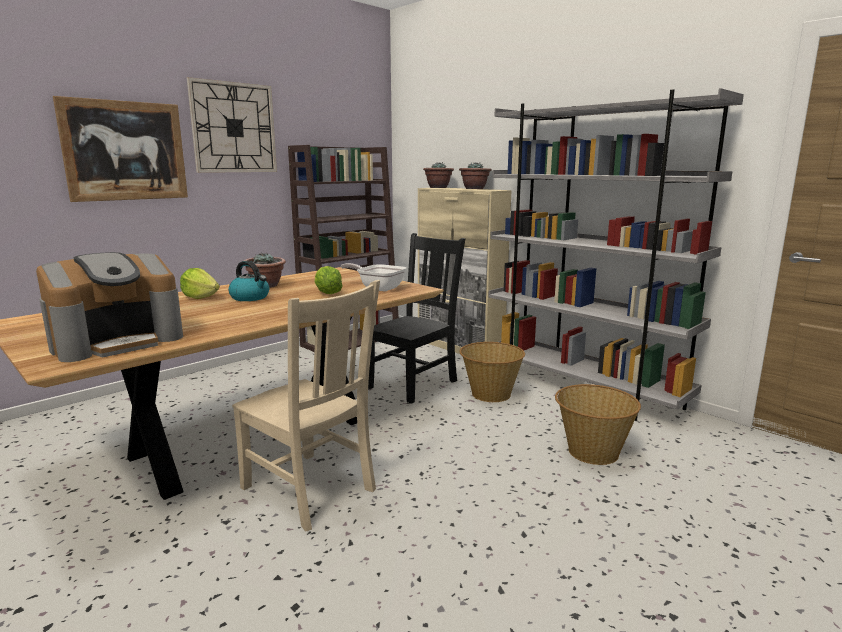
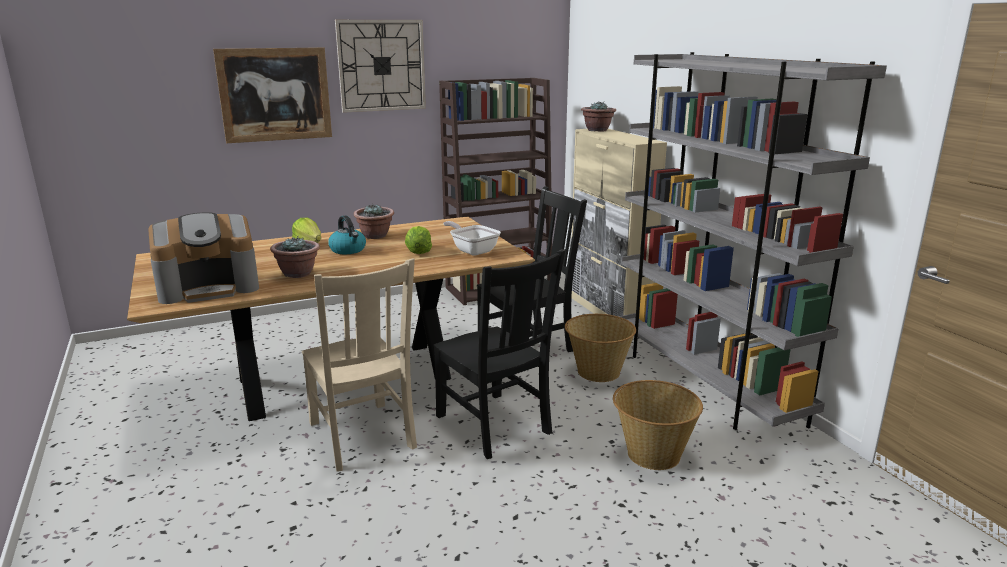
camera: 20 degrees right, 5 degrees up
(437, 454) = (495, 426): none -> black chair
(474, 189) = (630, 136): potted plant -> potted plant (298, 274)

